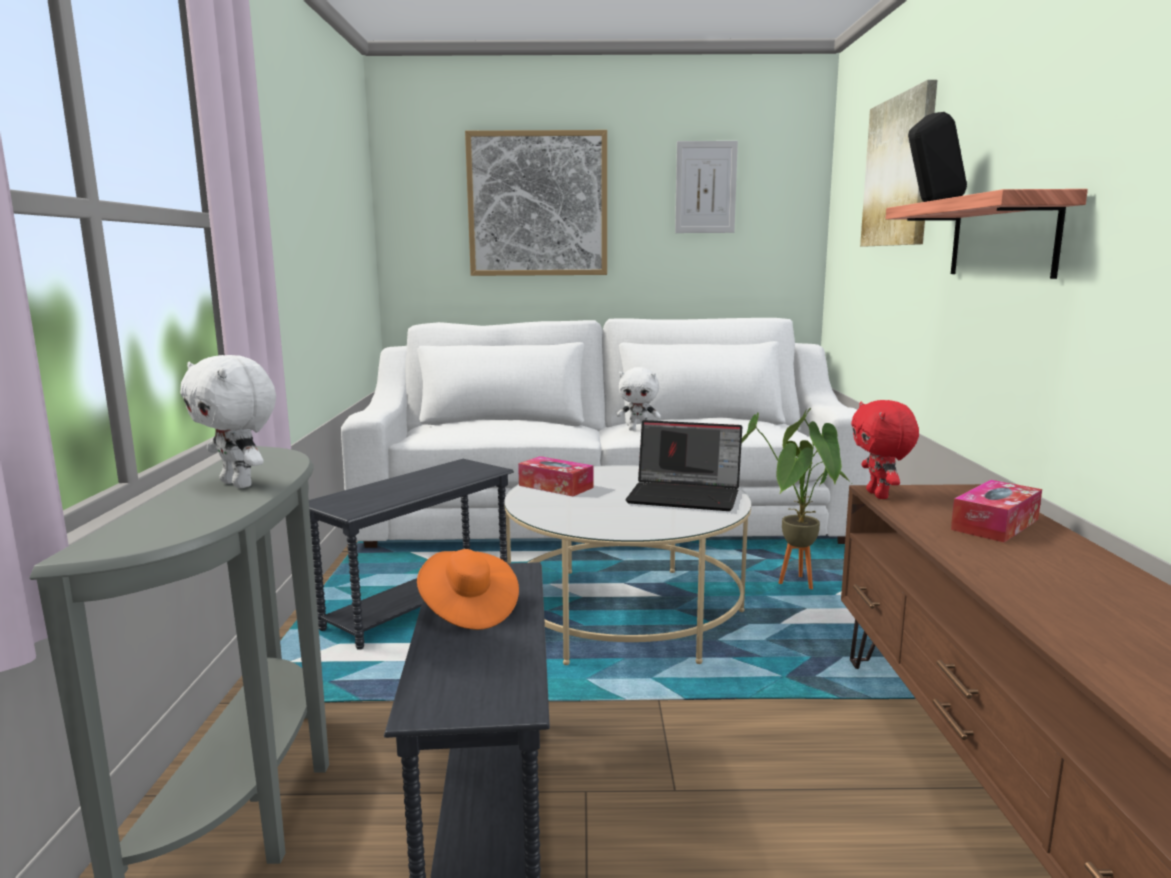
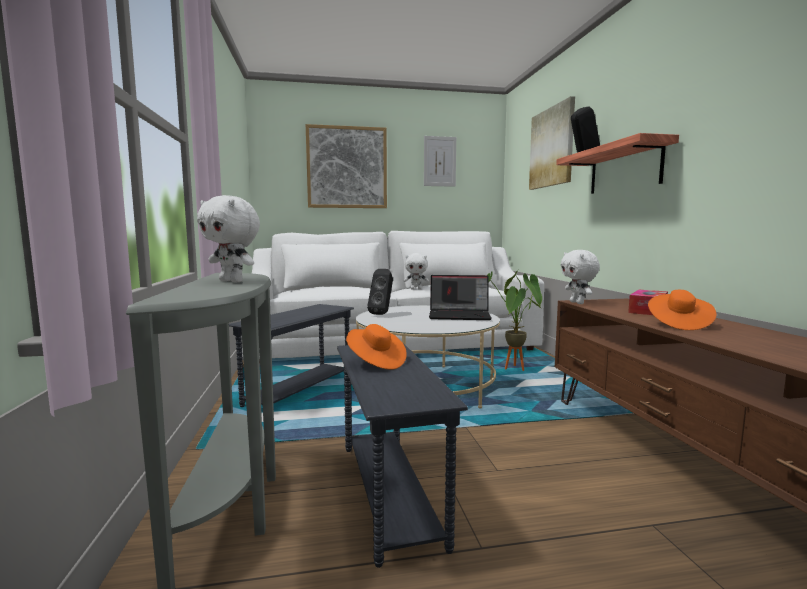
camera: 10 degrees left, 5 degrees down
(556, 486) = (382, 314): tissue box -> black speaker
(879, 495) = (578, 303): red plush toy -> white plush toy
(1016, 571) = (678, 324): none -> orange hat

